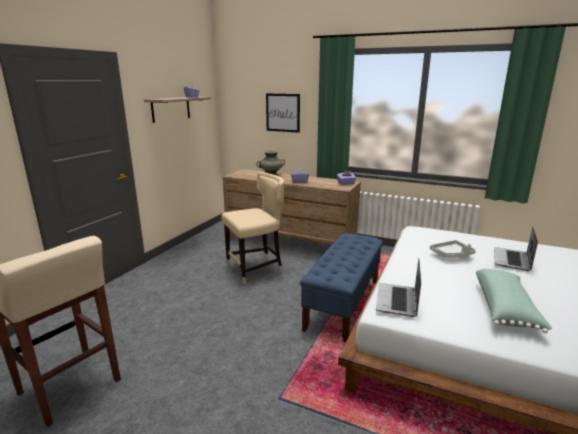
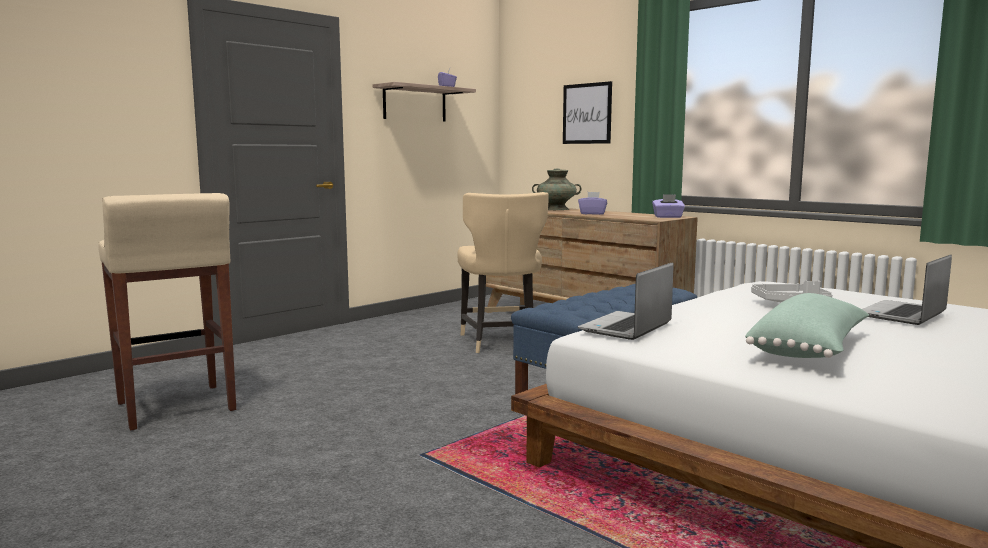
camera: 20 degrees right, 10 degrees down
(256, 269) = (500, 343): beige chair -> beige chair turned 90 degrees clockwise

